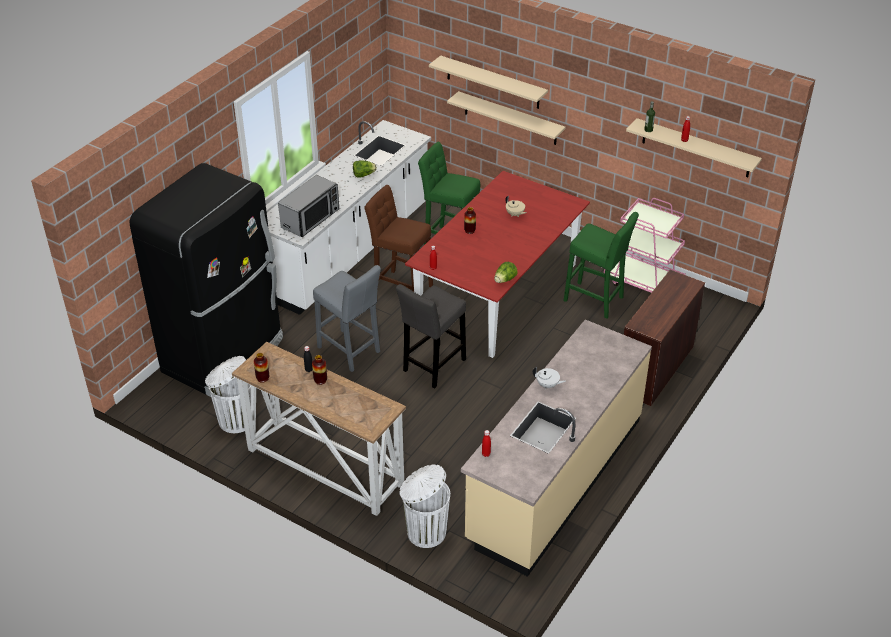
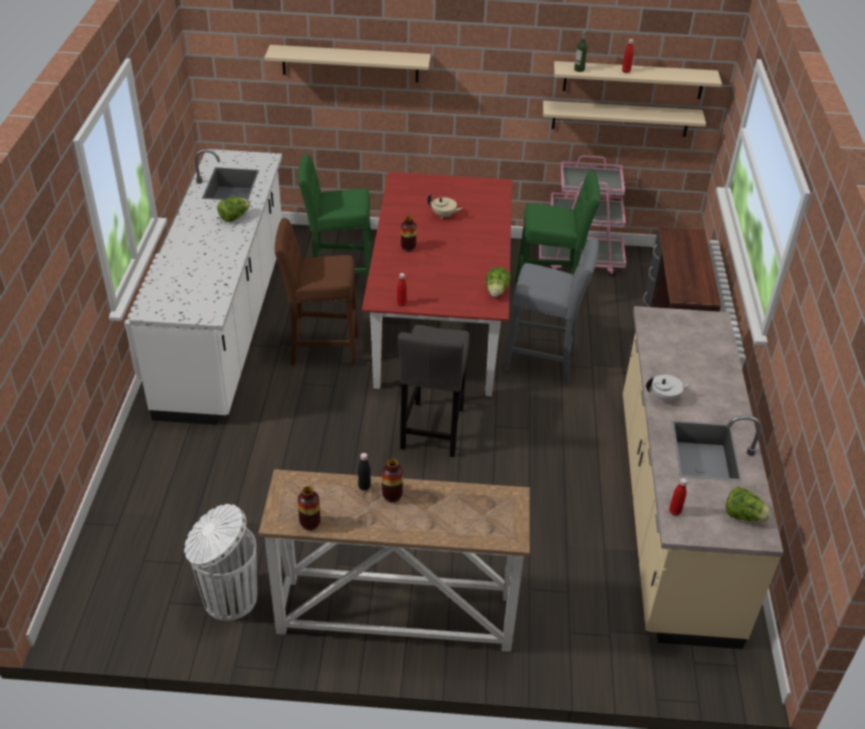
camera: 30 degrees left, 0 degrees up
(225, 355) = (152, 514): black fridge -> none
(310, 218) = (206, 288): microwave -> none
(350, 351) = (317, 449): grey stool -> grey stool (544, 362)
(425, 532) = (584, 646): white trash can -> none
(510, 118) = (378, 106): beige shelf -> beige shelf (620, 118)
(528, 473) = (743, 515): none -> lettuce

